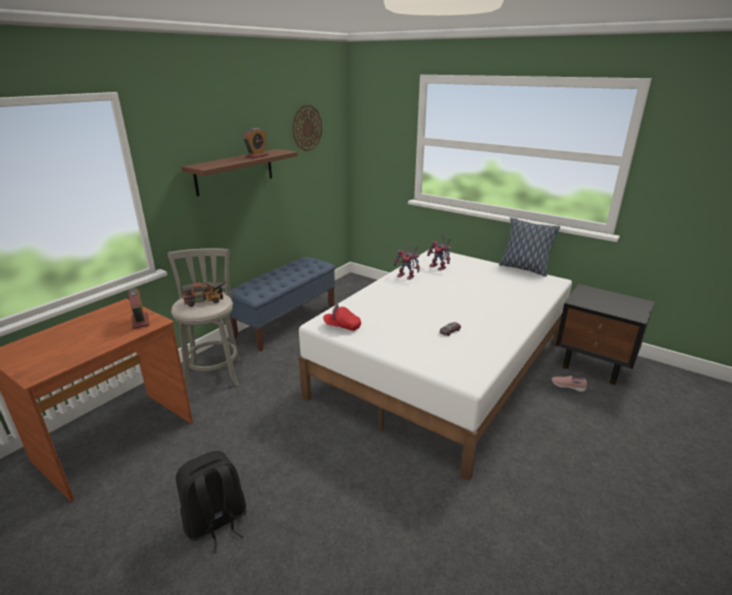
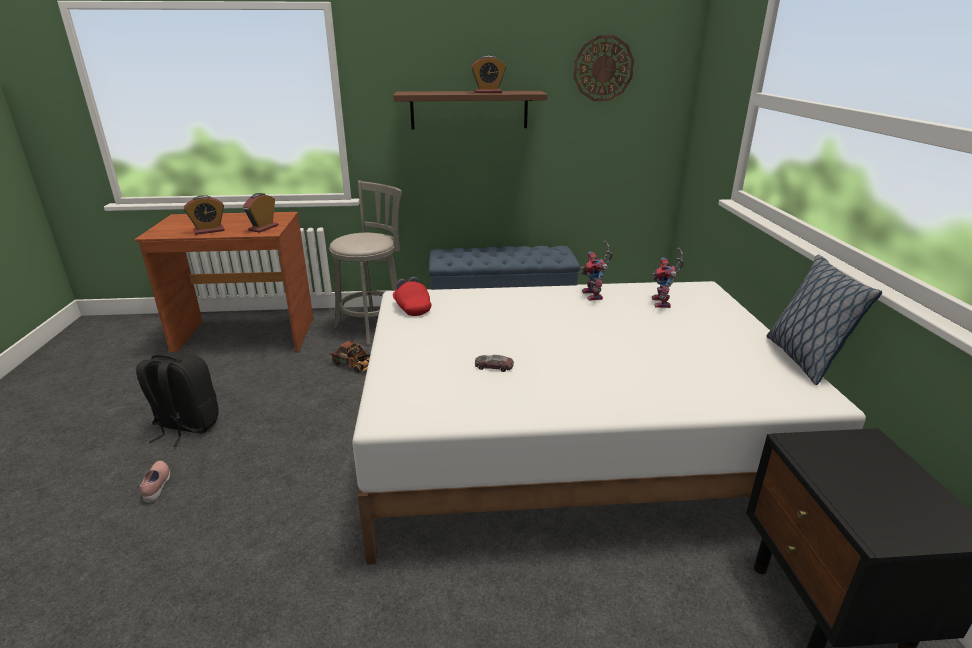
camera: 50 degrees right, 0 degrees up
(91, 345) = (209, 231): none -> alarm clock
(207, 301) = (364, 240): toy truck -> toy truck (356, 366)
(567, 387) = (705, 592): pink shoe -> pink shoe (158, 486)

